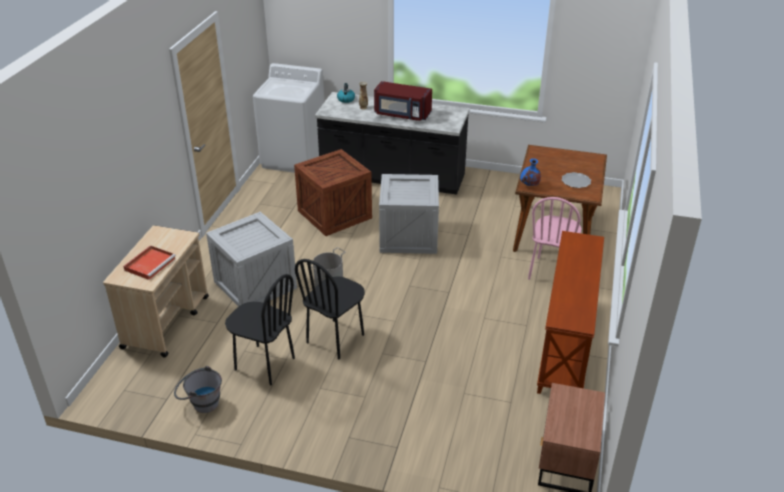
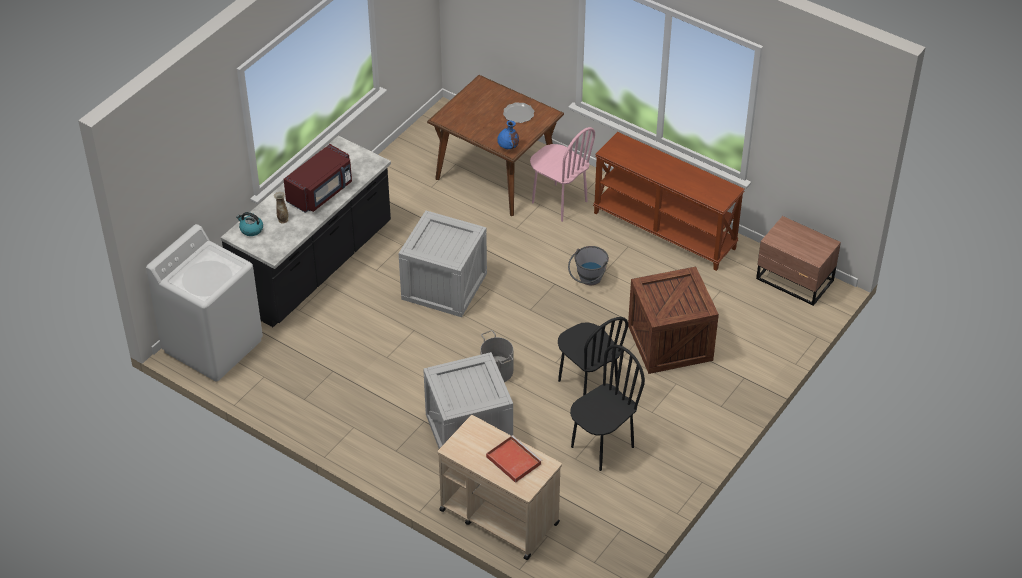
camera: 70 degrees left, 10 degrees up
(201, 403) = (637, 503): grey bucket -> grey bucket (588, 280)
(335, 213) = (365, 336): crate -> crate (668, 342)

